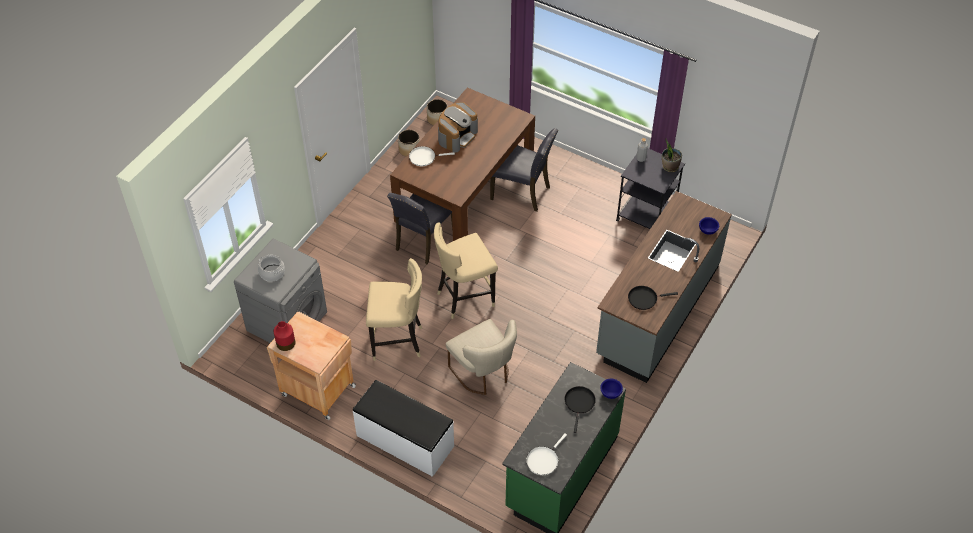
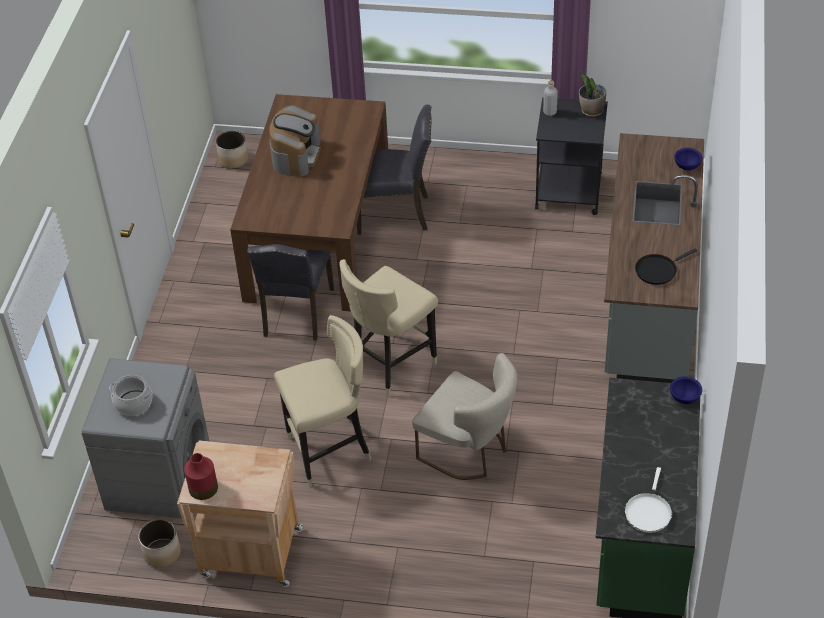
camera: 20 degrees left, 5 degrees down
(404, 441) = (409, 576): white bench -> none
(409, 149) = (215, 207): planter -> planter (162, 552)
(424, 157) = (266, 194): white frying pan -> none
(579, 403) = (652, 424): black frying pan -> none

